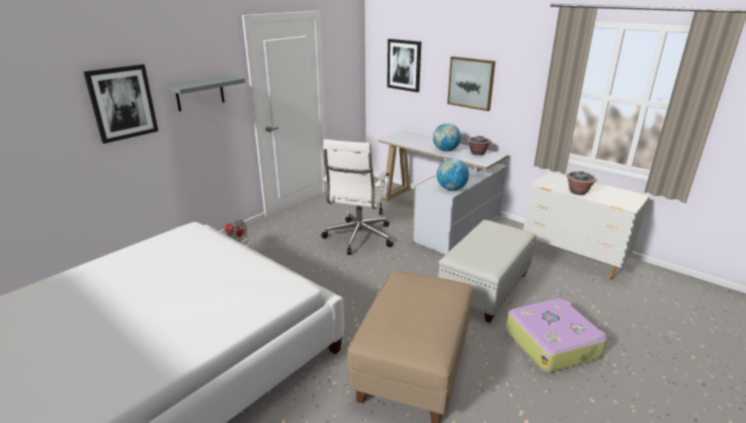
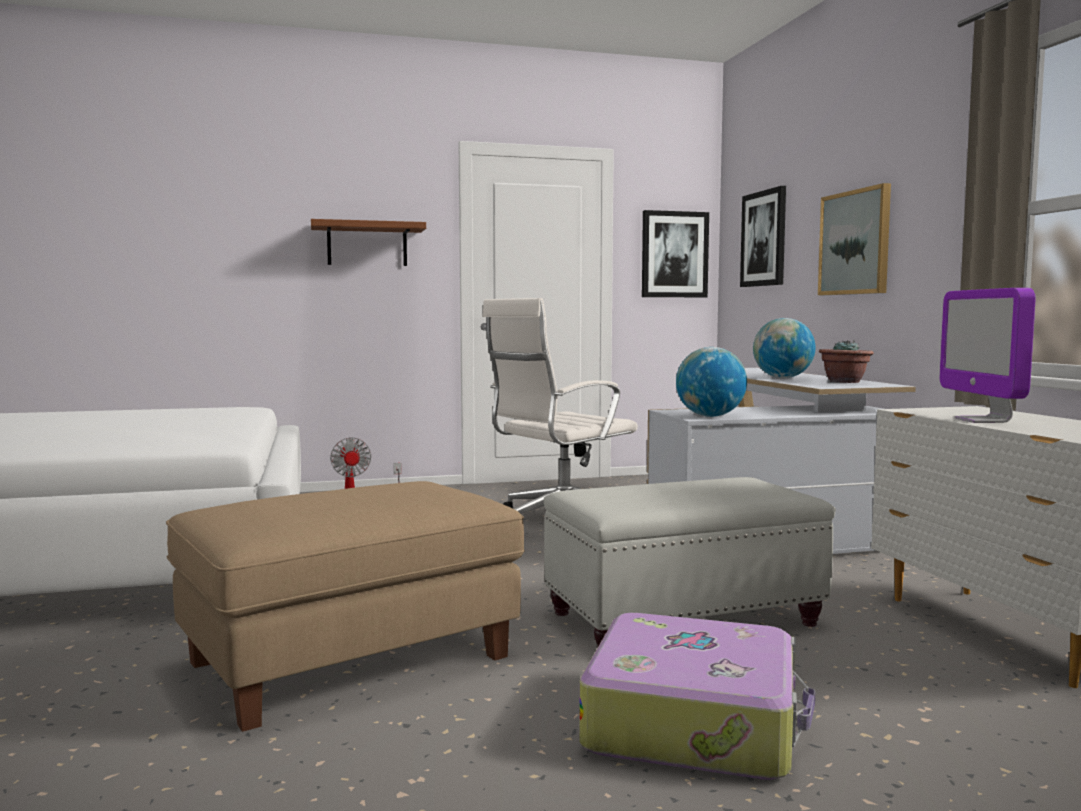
camera: 35 degrees right, 20 degrees down
(122, 103) = (244, 236): picture -> picture (674, 254)
(200, 93) = (367, 245): grey shelf -> brown shelf
(578, 192) = (982, 420): potted plant -> monitor

